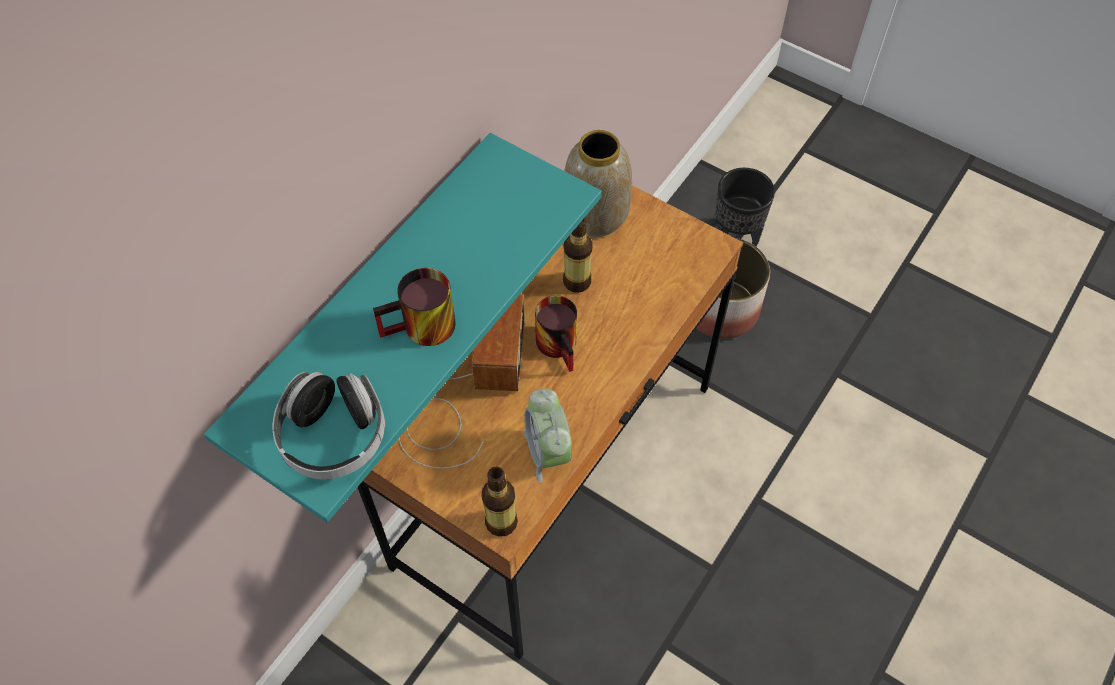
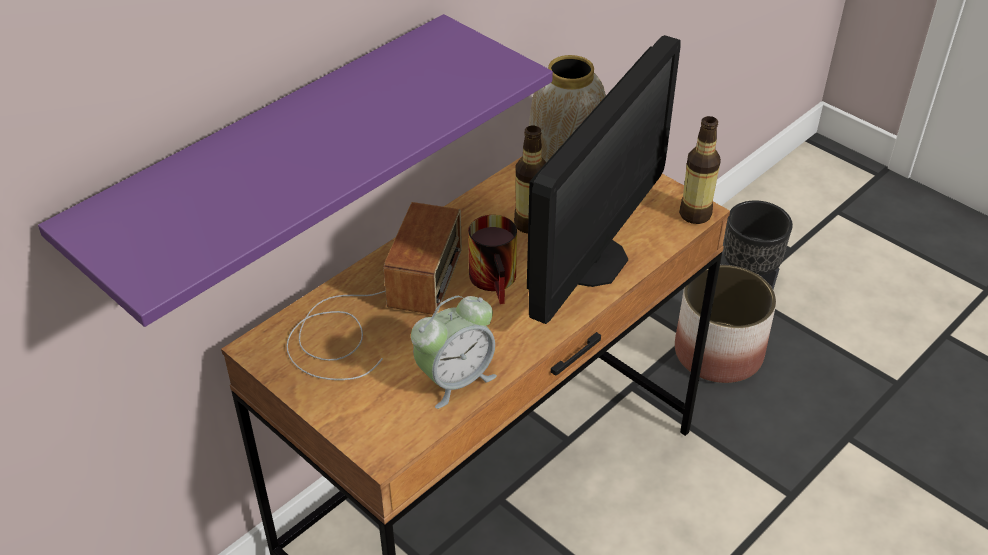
camera: 10 degrees right, 15 degrees down
(334, 436) = (180, 243): headphones -> none
(368, 303) = (272, 161): turquoise shelf -> purple shelf
(422, 331) = (313, 164): mug -> none
(501, 522) = (381, 442): bottle -> bottle (695, 214)
(547, 452) = (455, 380): alarm clock -> alarm clock turned 120 degrees counterclockwise
(636, 313) = (591, 261): none -> monitor

